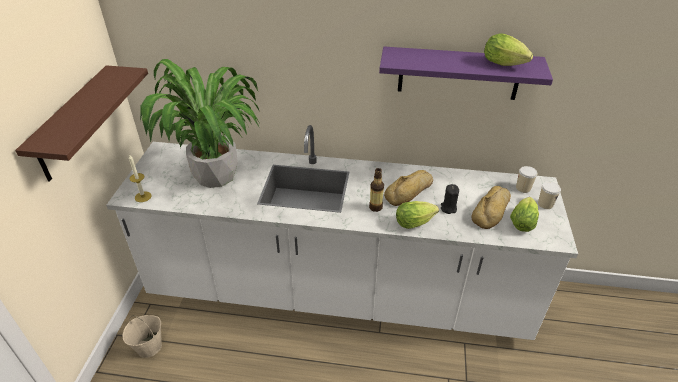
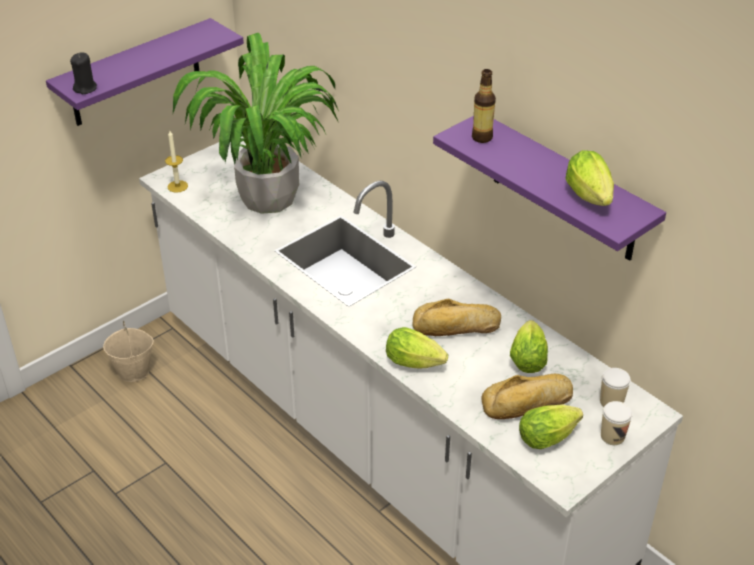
camera: 40 degrees right, 0 degrees up
(74, 124) = (135, 73): brown shelf -> purple shelf
(375, 207) = (393, 322): bottle -> bottle (482, 137)
(448, 208) = (477, 370): black candle -> black candle (85, 88)
(461, 188) = (528, 357): none -> lettuce

